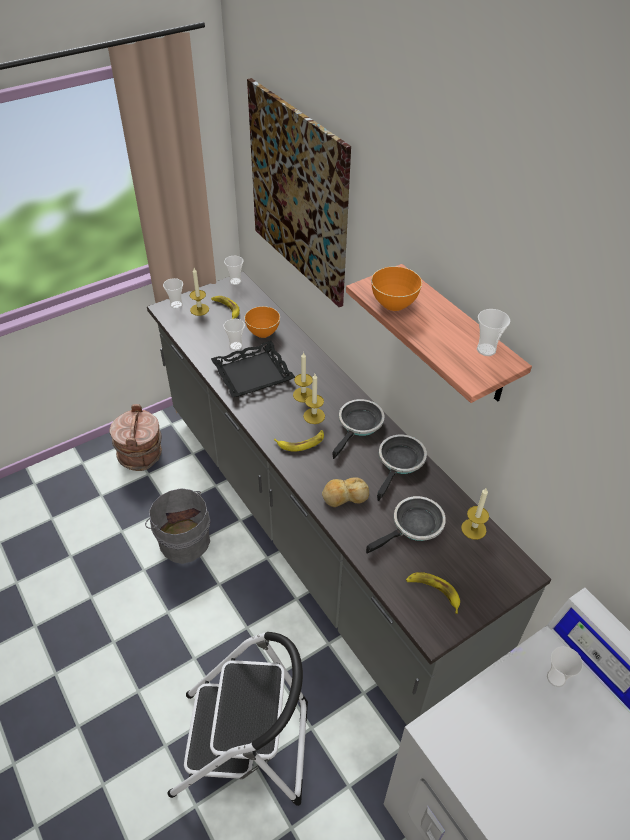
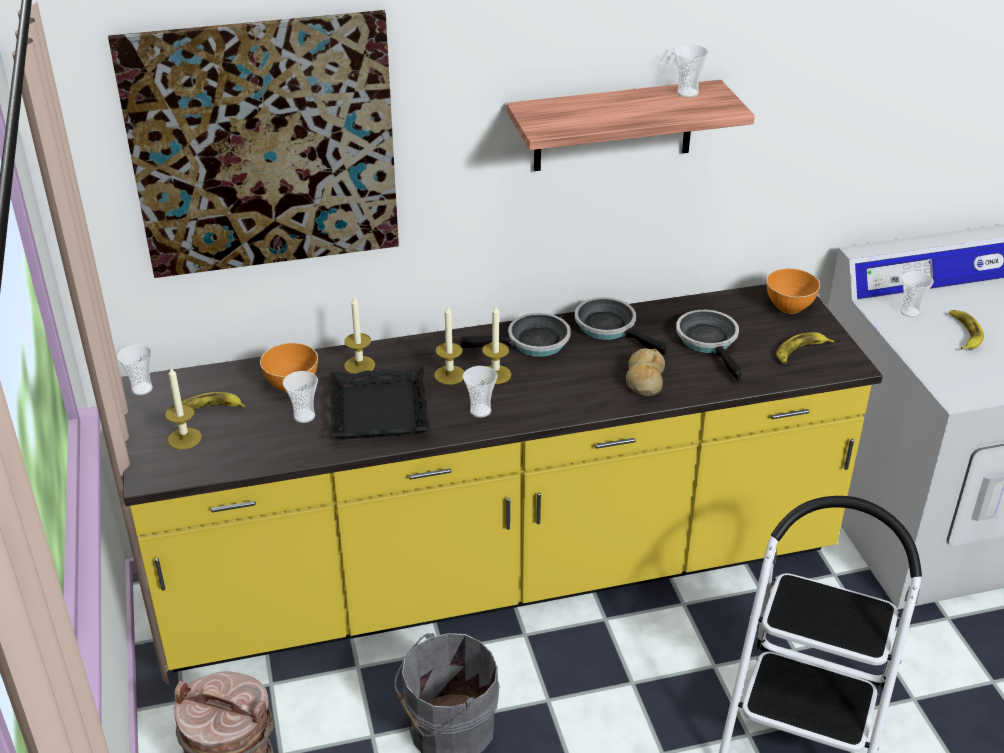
camera: 70 degrees left, 10 degrees down
(176, 305) = (150, 462): cup -> cup (480, 411)
(301, 442) = (538, 395): banana -> banana (964, 333)
(313, 531) = (502, 574): grey counter -> yellow counter
(359, 425) = (532, 343): frying pan -> frying pan turned 120 degrees clockwise
(394, 303) = (583, 121): orange bowl -> orange bowl (789, 306)
(473, 529) = (726, 305): candle -> candle (359, 365)

